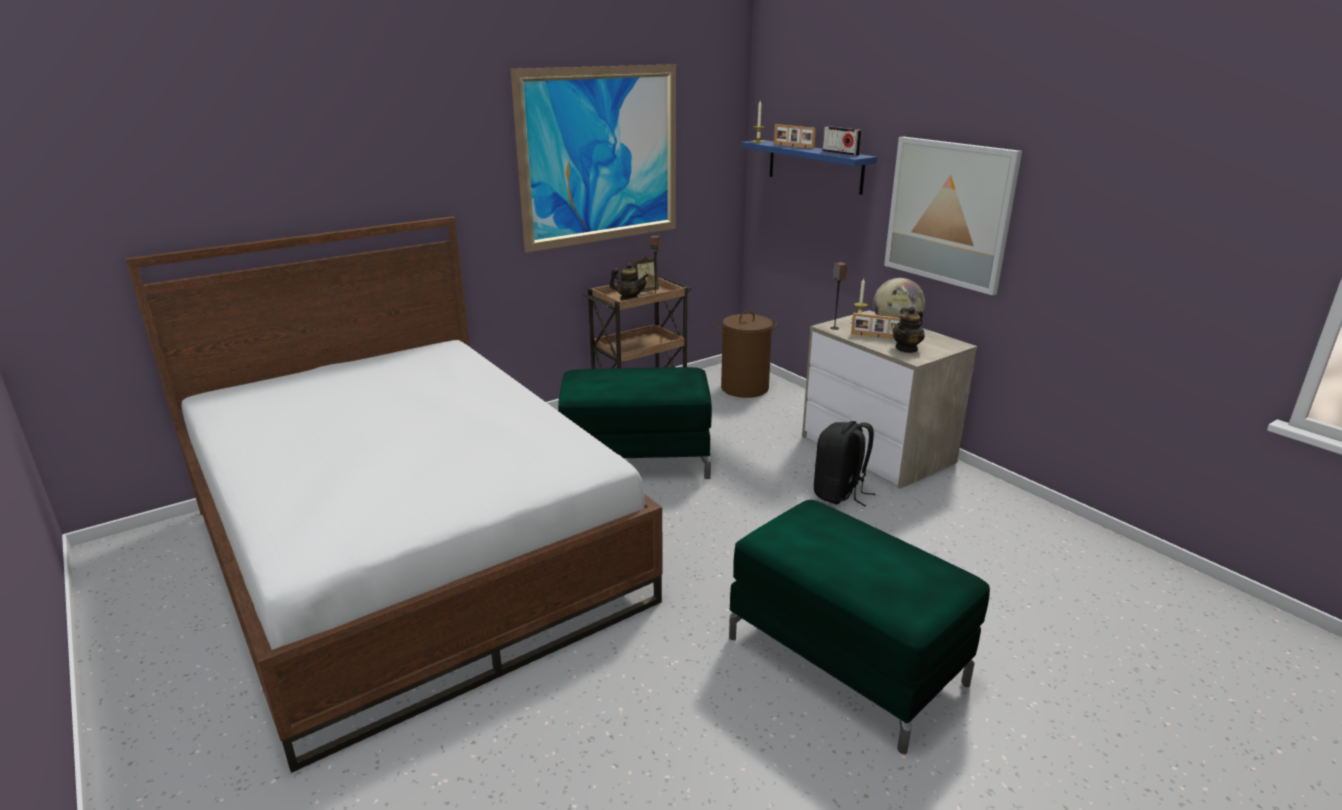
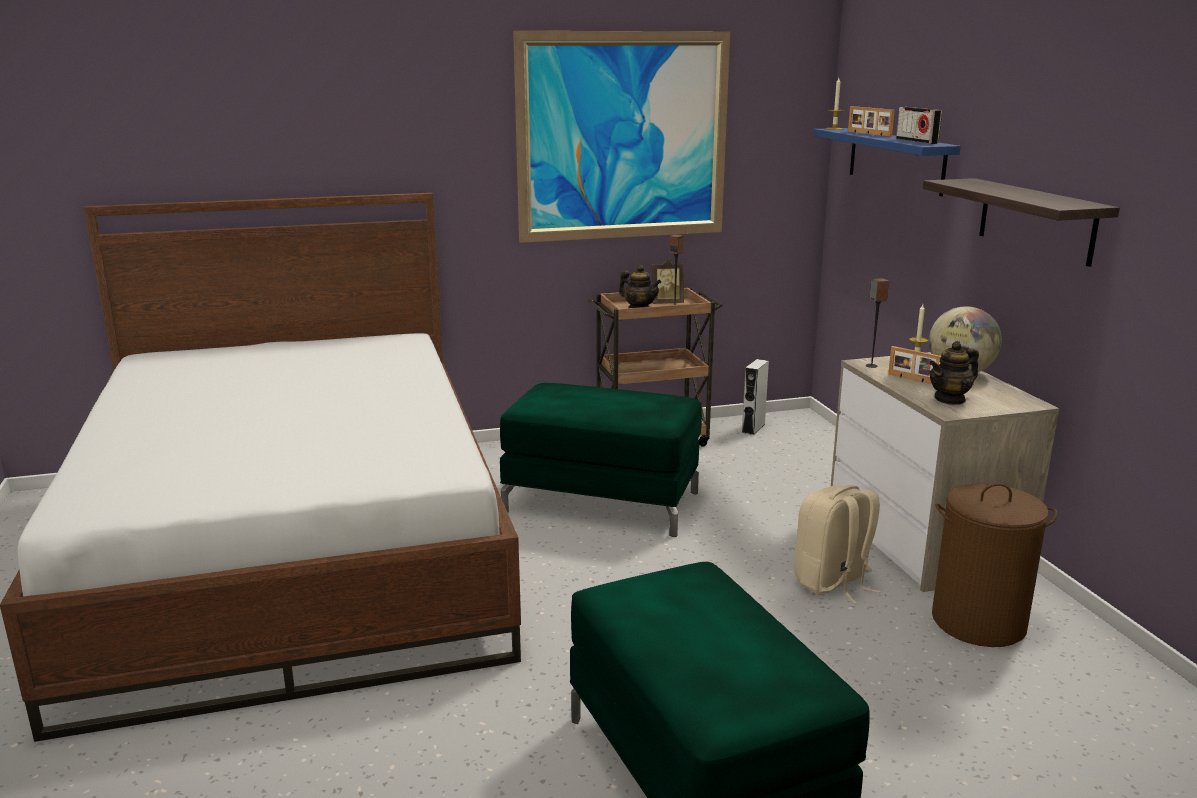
camera: 20 degrees right, 5 degrees down
(709, 380) = (753, 428): none -> grey speaker
(745, 388) = (793, 442): brown laundry basket -> brown laundry basket (979, 622)
(840, 493) = (833, 583): black backpack -> beige backpack
(948, 213) = (1036, 220): picture -> shelf

